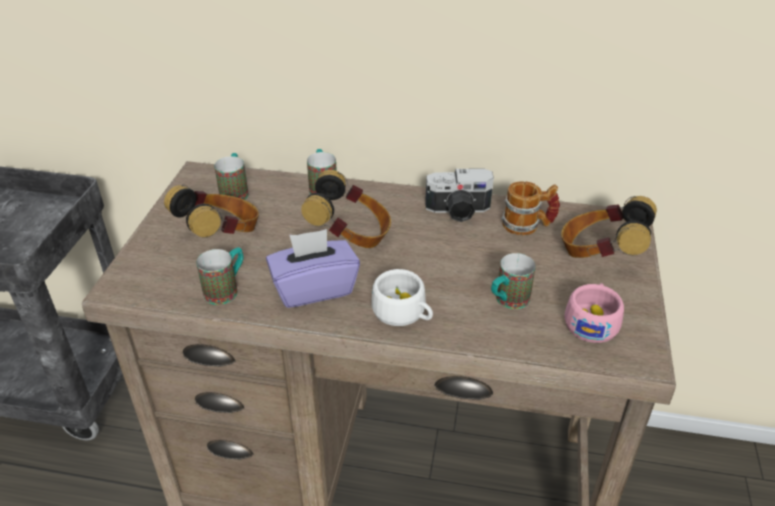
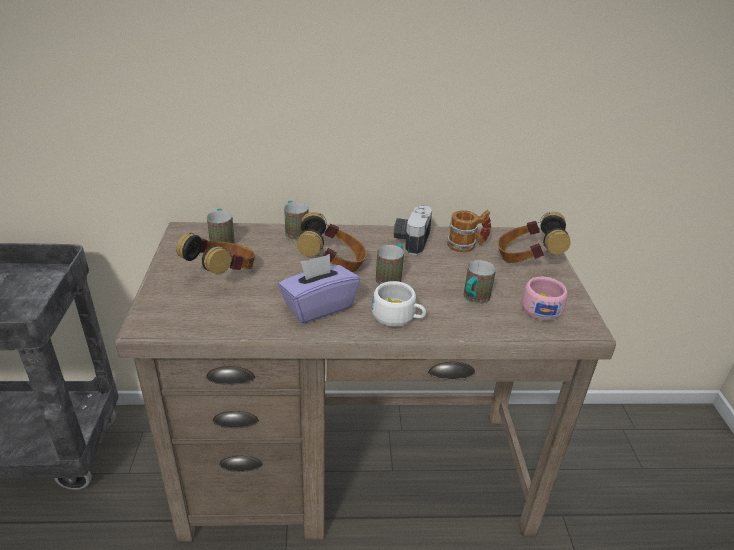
camera: 15 degrees left, 5 degrees down
(226, 289) = (244, 315): mug -> mug (391, 277)
(458, 211) = (410, 240): camera -> camera turned 120 degrees clockwise

